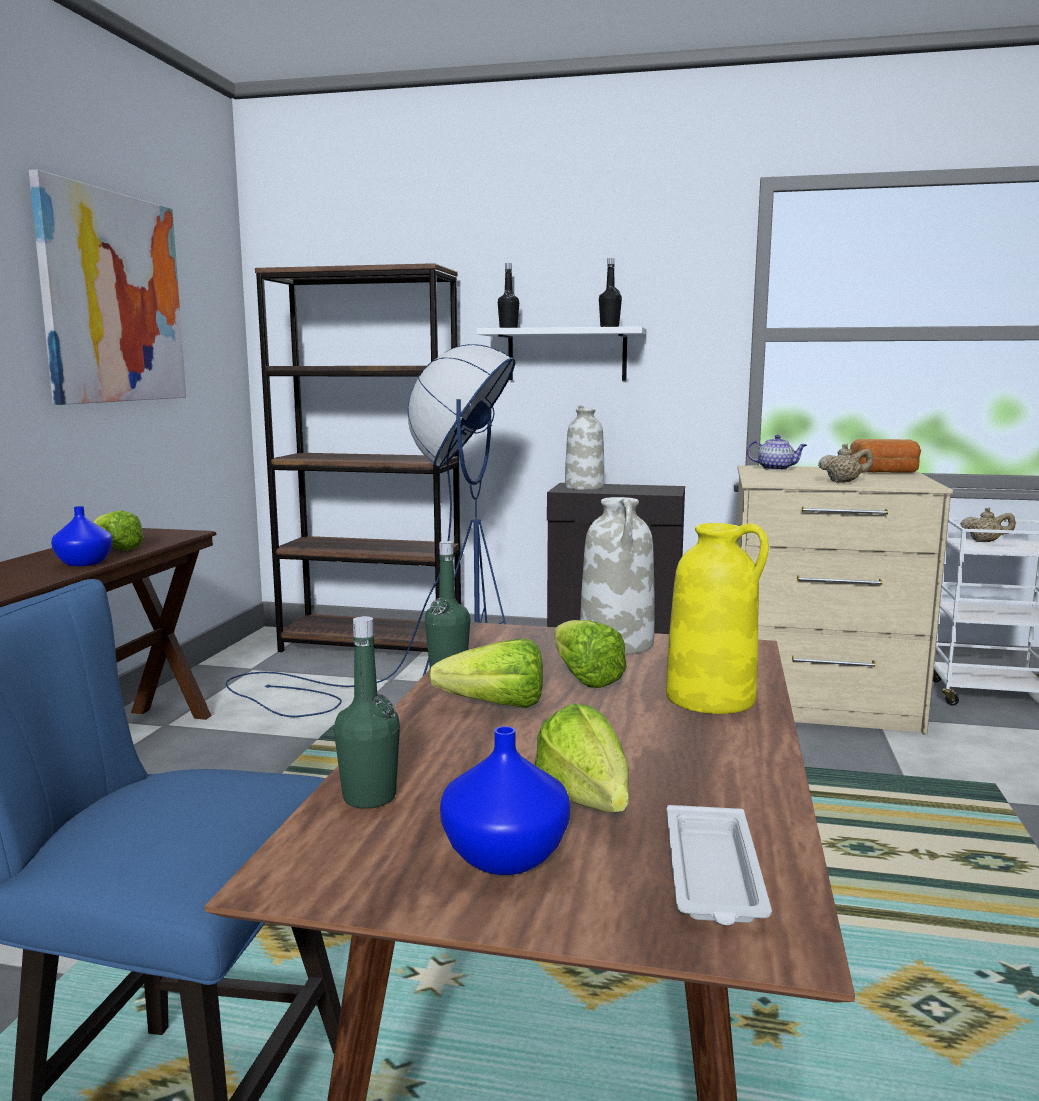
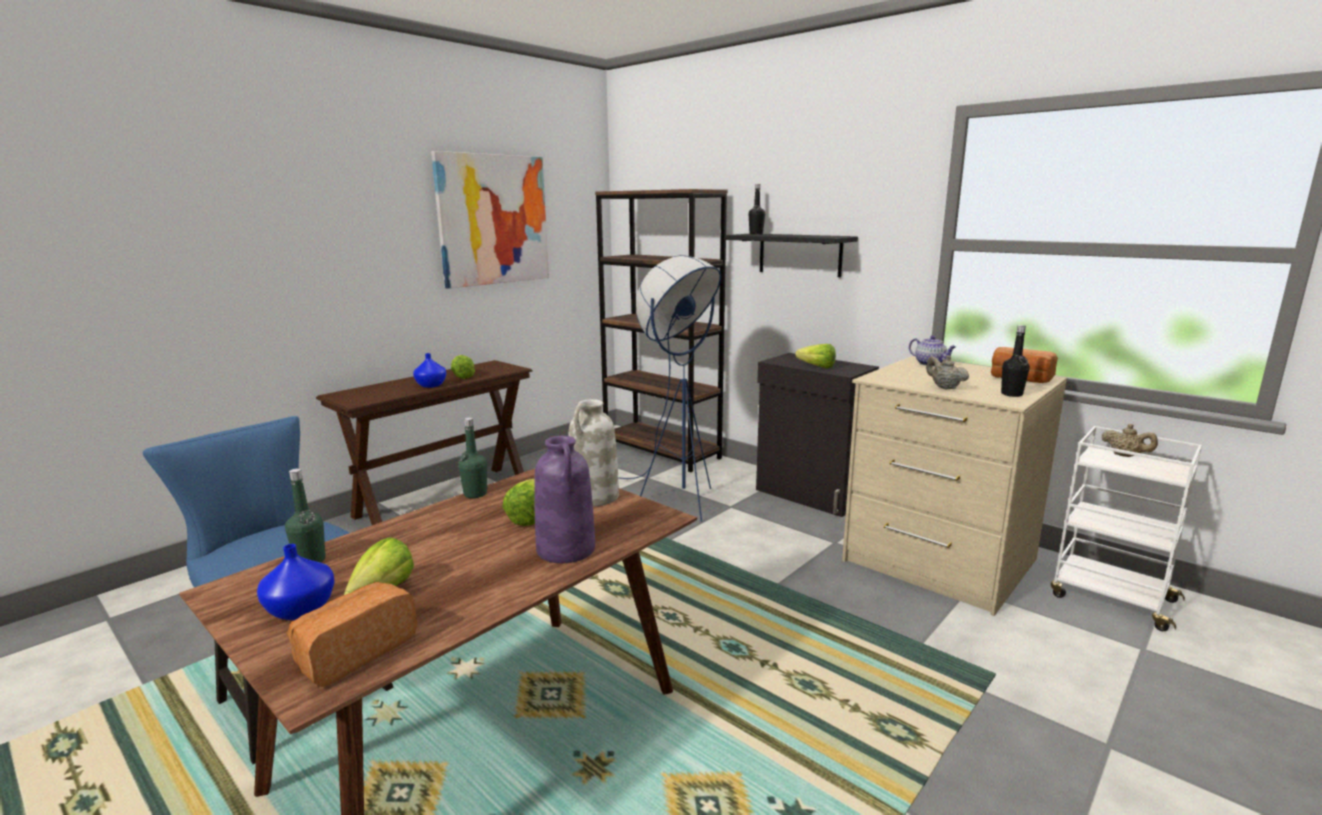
camera: 30 degrees right, 5 degrees up
(486, 705) = (449, 522): lettuce -> lettuce (814, 366)
(567, 355) = (799, 254): white shelf -> black shelf
(583, 487) = (794, 359): white vase -> none
(609, 327) = (818, 236): black bottle -> black bottle (1011, 394)
(712, 698) = (566, 550): yellow vase -> purple vase
(713, 875) = (354, 652): white tray -> bread
(844, 482) = (944, 387): beige teapot -> beige teapot turned 150 degrees counterclockwise

